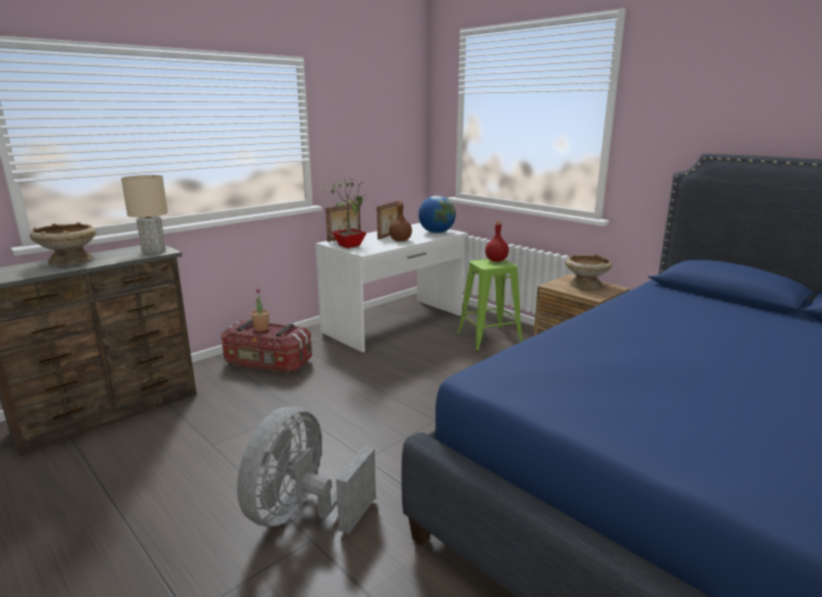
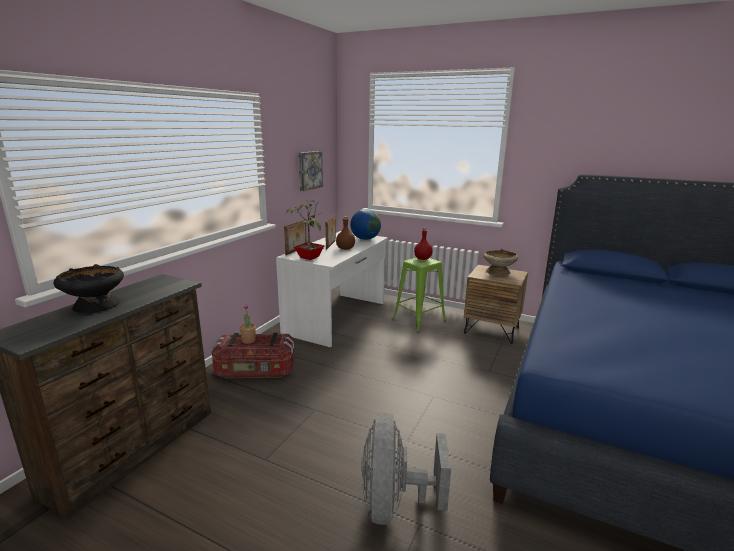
camera: 20 degrees left, 0 degrees up
(69, 261) = (95, 306): beige bowl -> black bowl
(154, 251) = (172, 284): beige table lamp -> none
(379, 148) = (309, 170): none -> picture

